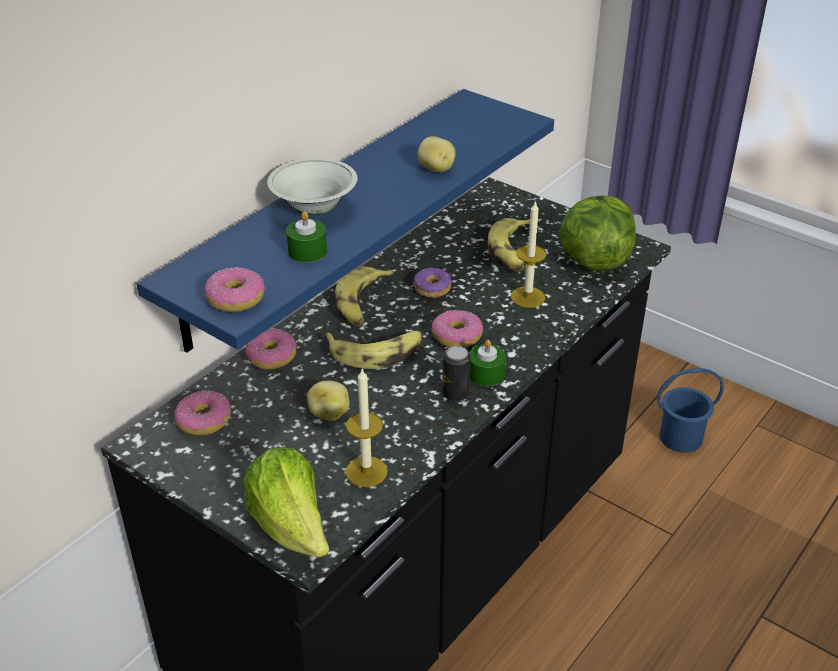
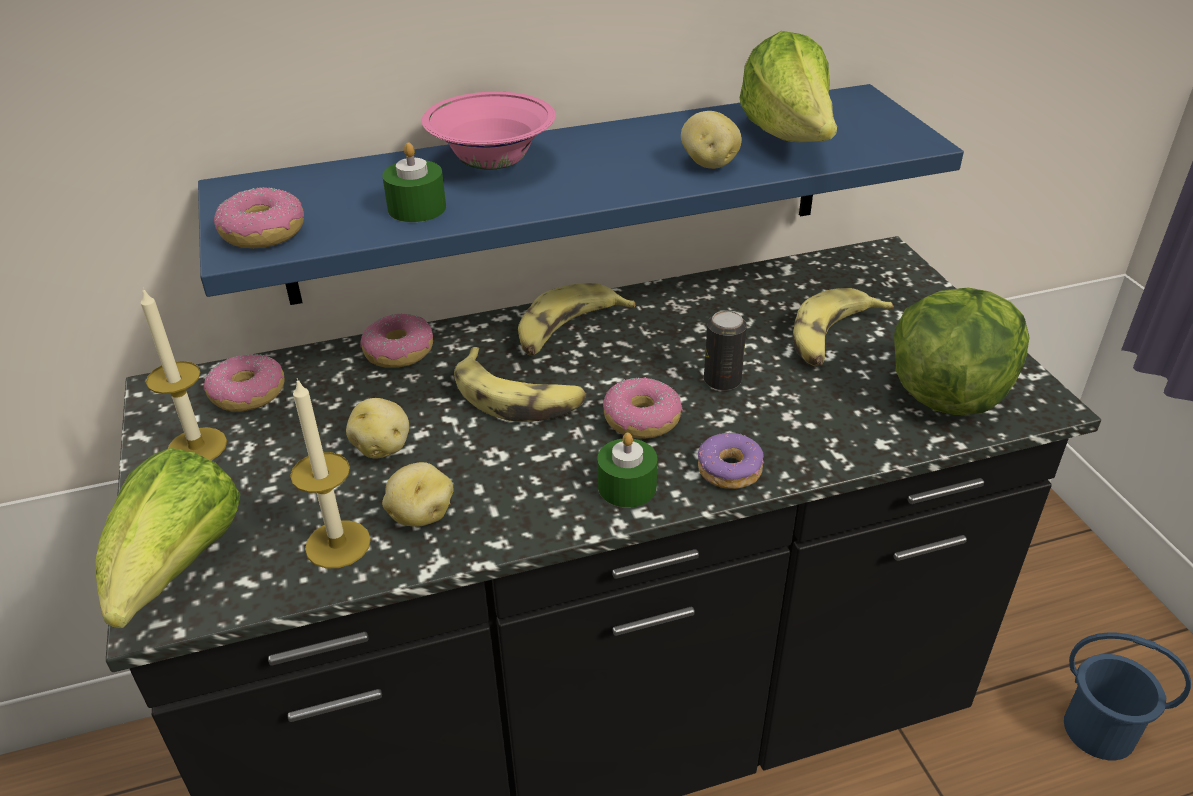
camera: 35 degrees right, 0 degrees up
(314, 209) = (492, 164): white bowl -> pink bowl
(393, 437) = (420, 515): none -> potato
(432, 288) = (675, 346): donut -> donut (730, 470)
(455, 394) = (558, 495): can -> can (722, 381)
(460, 138) = (789, 138): none -> lettuce
(527, 297) = (794, 406): candle -> candle (197, 447)

